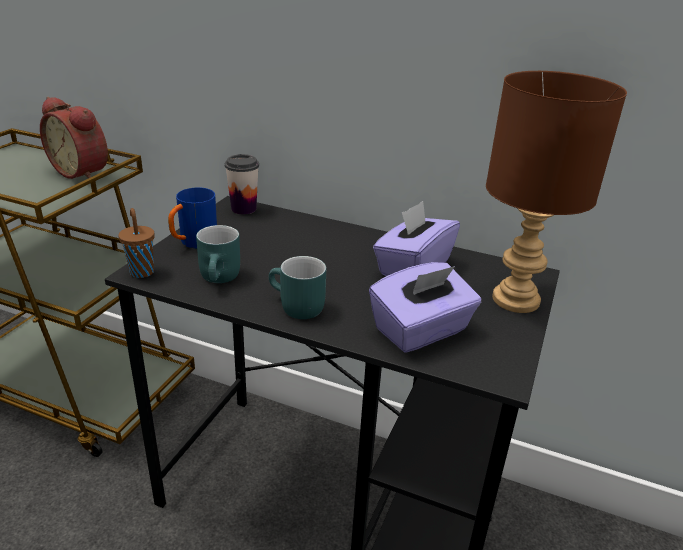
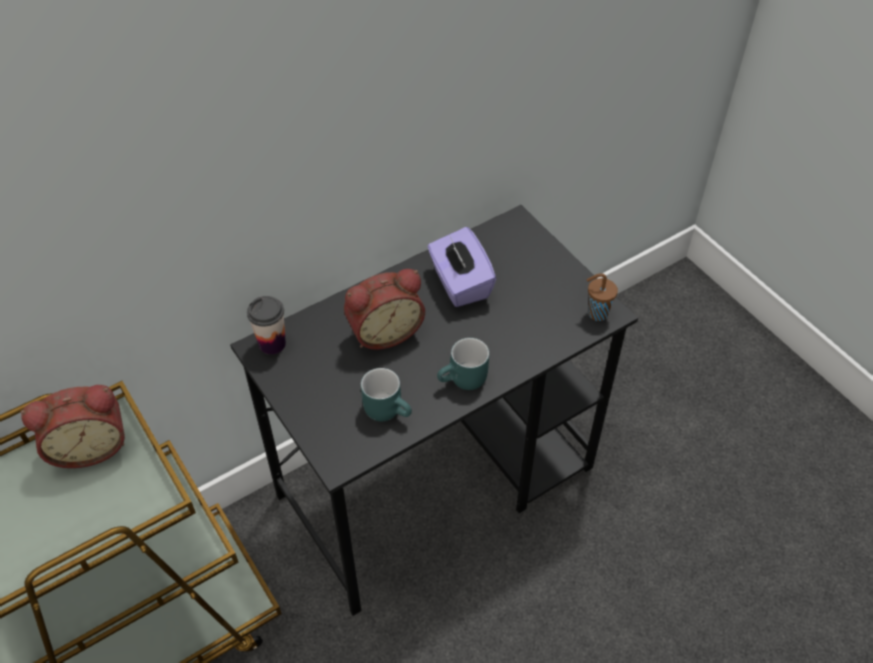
camera: 55 degrees left, 20 degrees up
(141, 271) = (337, 460): brown cup -> brown cup (596, 313)
(193, 243) = (313, 407): blue mug -> none
(310, 249) = (384, 331): none -> alarm clock
(421, 331) = (540, 325): purple tissue box -> none
(516, 298) = (538, 252): brown table lamp -> none

